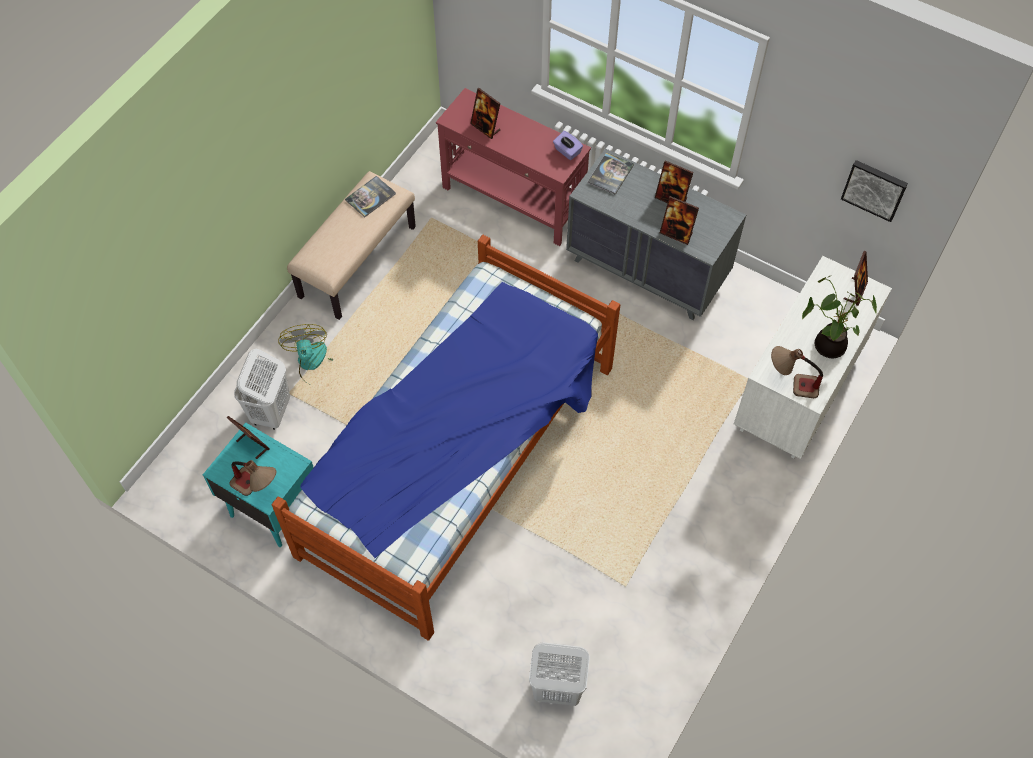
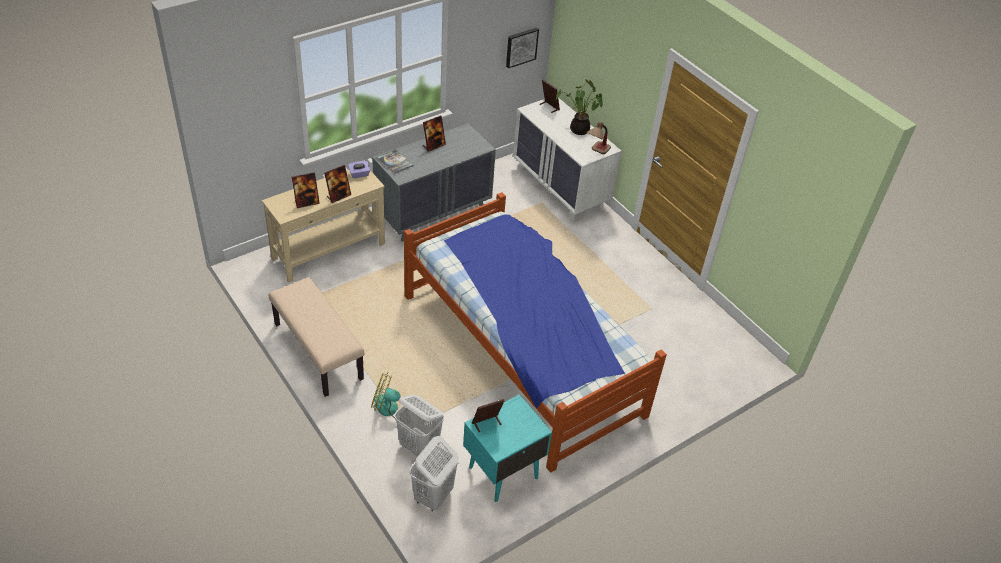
camera: 70 degrees left, 15 degrees down
(258, 489) = (527, 432): table lamp -> none
(370, 197) = (298, 297): book -> none
(513, 200) = (329, 251): red console table -> beige console table
(556, 688) = (706, 365): white laundry basket -> white laundry basket (433, 496)
(676, 233) = (462, 153): picture frame -> picture frame (338, 196)

